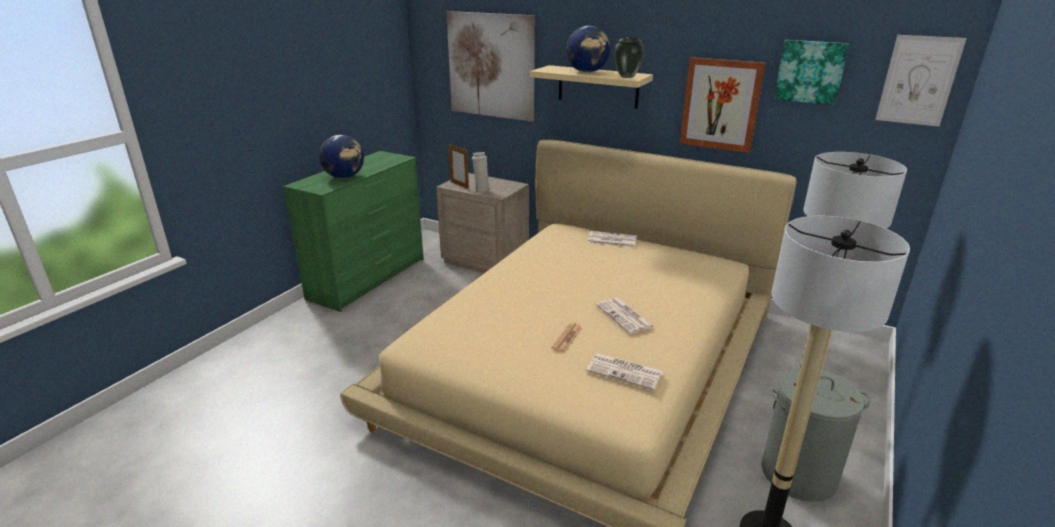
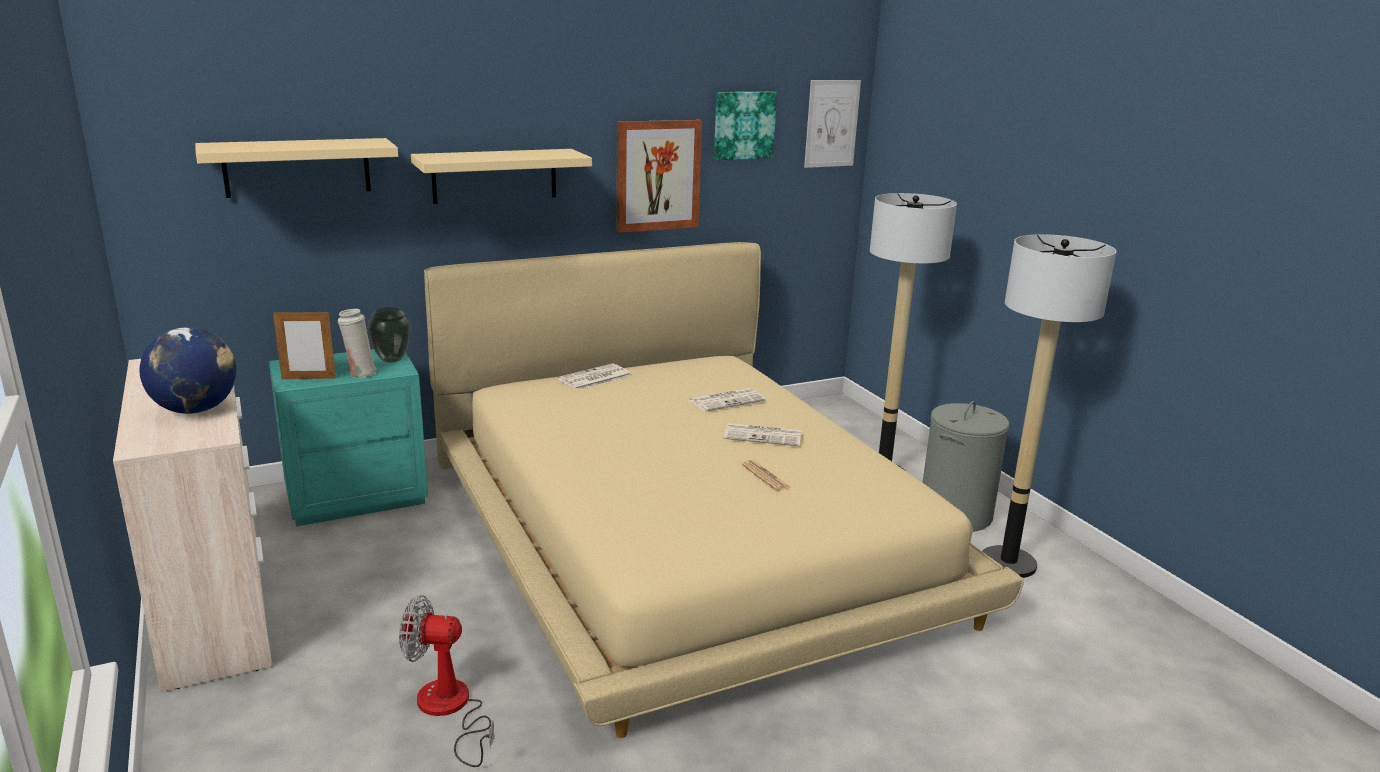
camera: 55 degrees left, 5 degrees down
(348, 369) = (450, 710): none -> fan
(368, 279) = (217, 606): green dresser -> beige dresser
(486, 260) = (356, 495): beige nightstand -> turquoise nightstand
(491, 66) = (297, 167): picture -> beige shelf
(587, 72) = (498, 155): globe -> none
(626, 372) = (858, 474): newspaper -> newspaper (727, 400)
(627, 77) = (564, 154): vase -> vase (392, 359)

